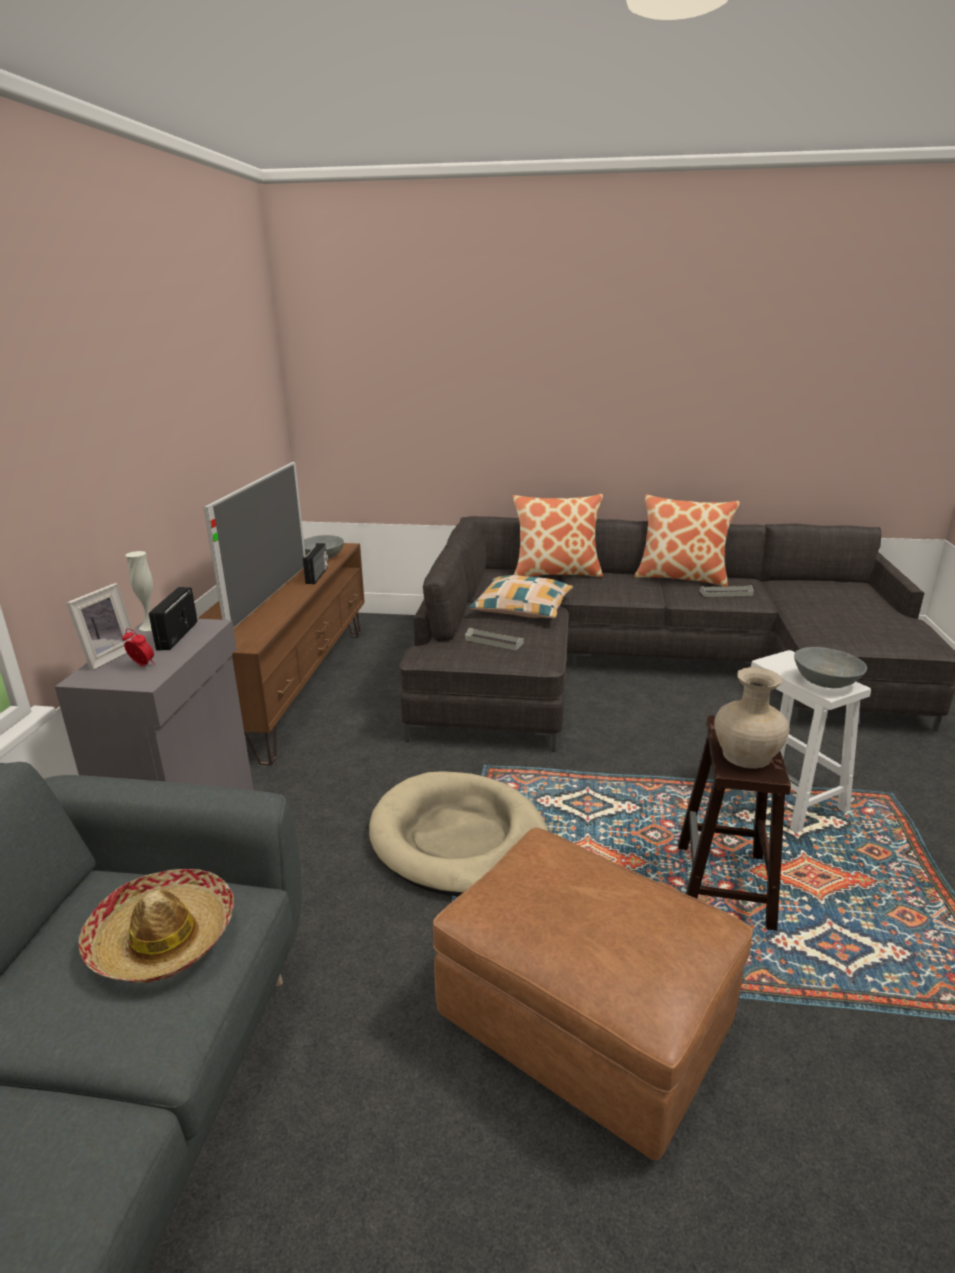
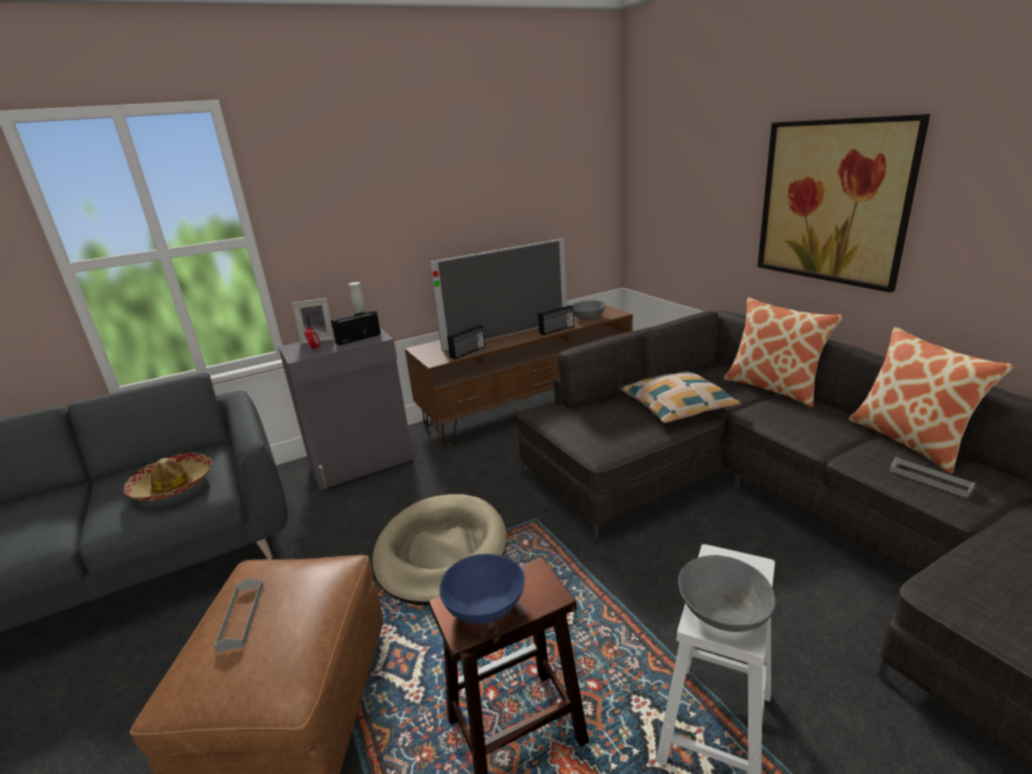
camera: 55 degrees right, 0 degrees up
(268, 624) = (468, 352): none -> radio
(494, 641) = (596, 422): grey tray -> grey tray (241, 616)
(564, 400) = (833, 202): none -> picture
(746, 755) = (485, 606): beige vase -> blue bowl

